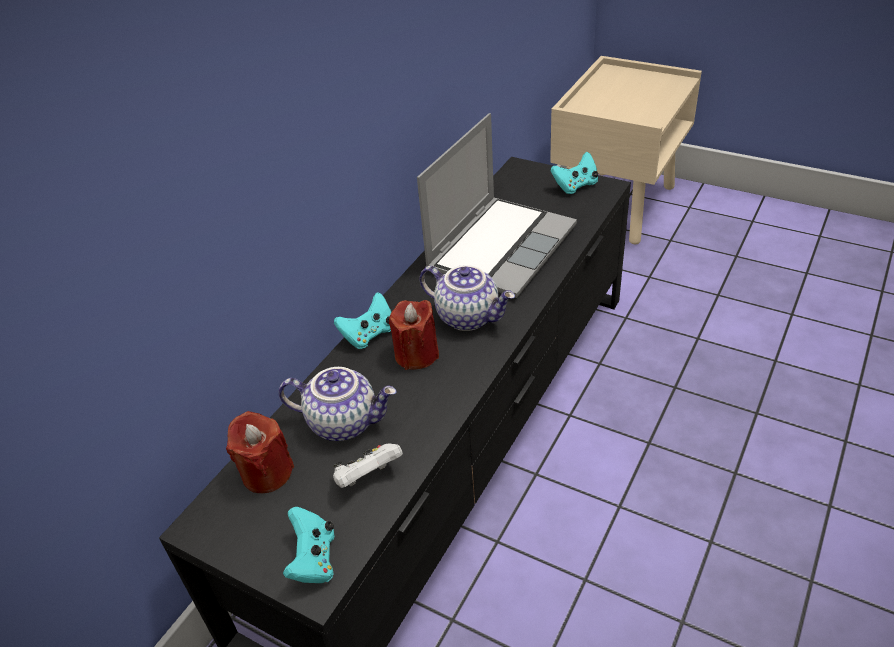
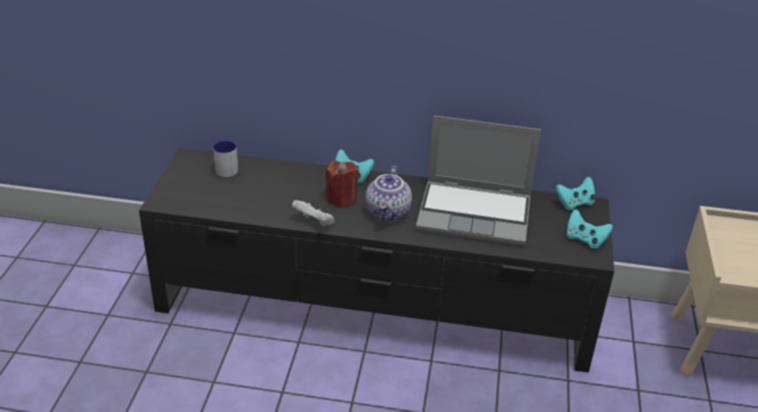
camera: 65 degrees right, 5 degrees down
(267, 473) = (228, 168): red candle -> mug
(314, 559) = (176, 197): turquoise game controller -> turquoise game controller (575, 203)
(344, 421) = (274, 184): teapot -> none
(368, 478) = (234, 202): white game controller -> white game controller (314, 222)

